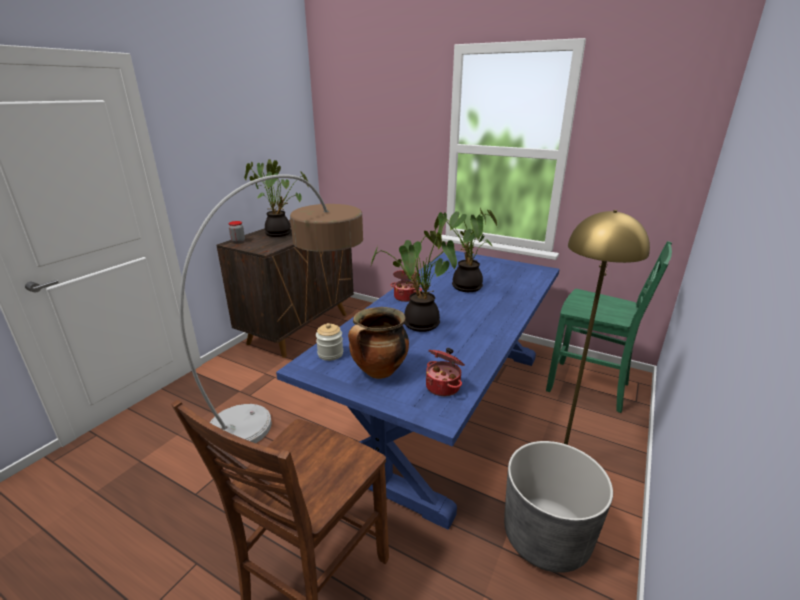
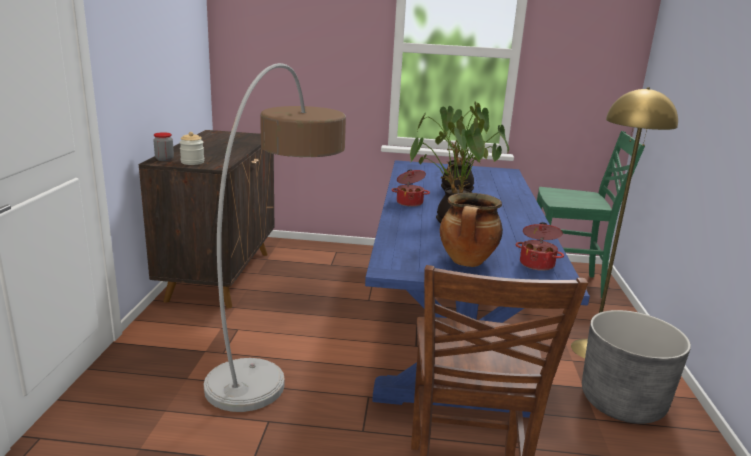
camera: 25 degrees left, 5 degrees down
(280, 233) = (206, 149): potted plant -> none
(330, 354) = (401, 255): jar -> jar (192, 162)

